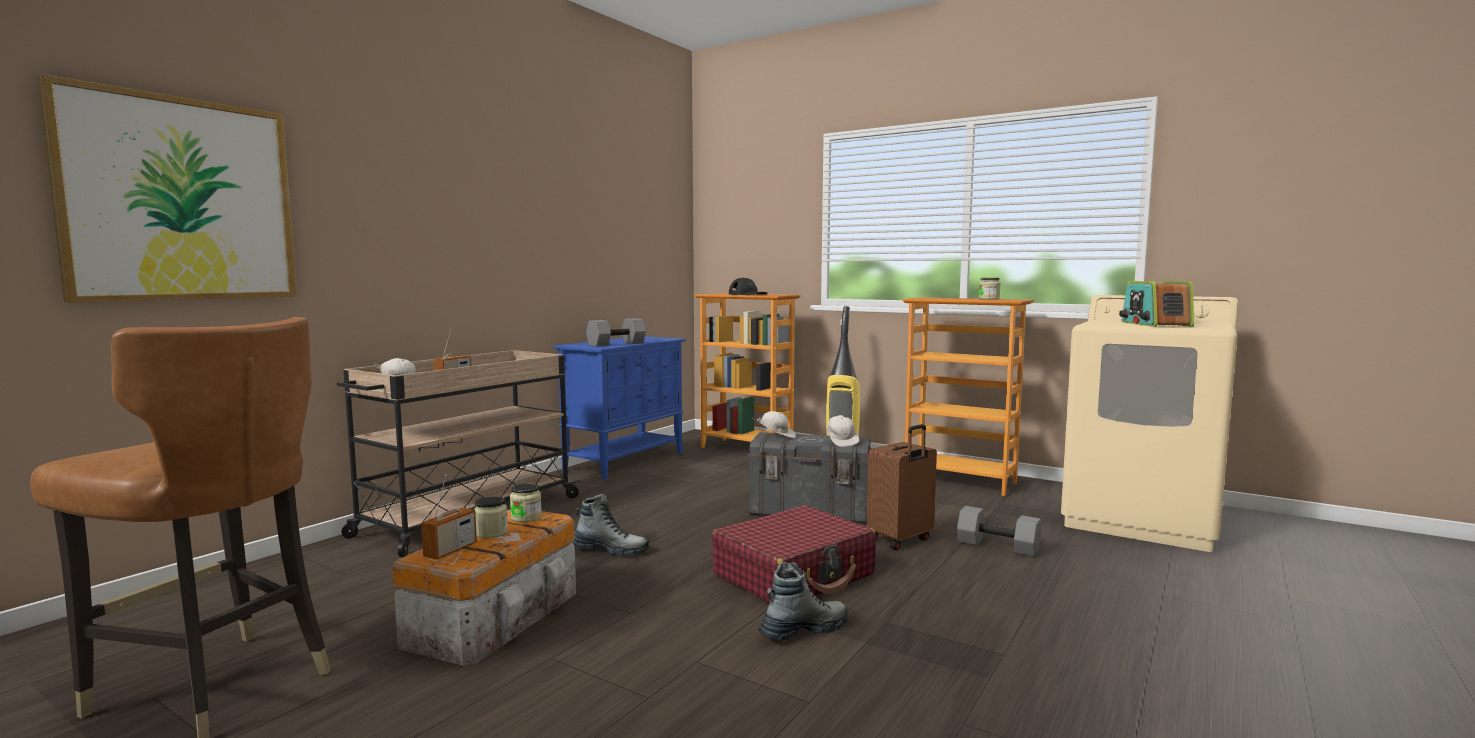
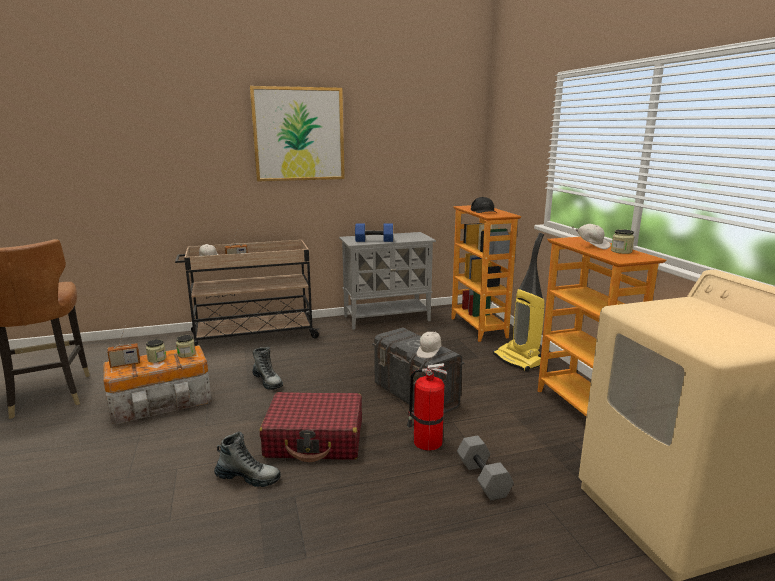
camera: 40 degrees right, 10 degrees up
(181, 199) = (105, 160): picture -> picture (299, 134)
(616, 344) = (374, 240): grey dumbbell -> blue dumbbell
(625, 461) = (387, 318): blue cabinet -> grey cabinet
(776, 436) = (403, 334): white cap -> white cap (592, 246)
(900, 540) = (426, 442): brown suitcase -> fire extinguisher
(1155, 324) = (694, 324): radio -> none

